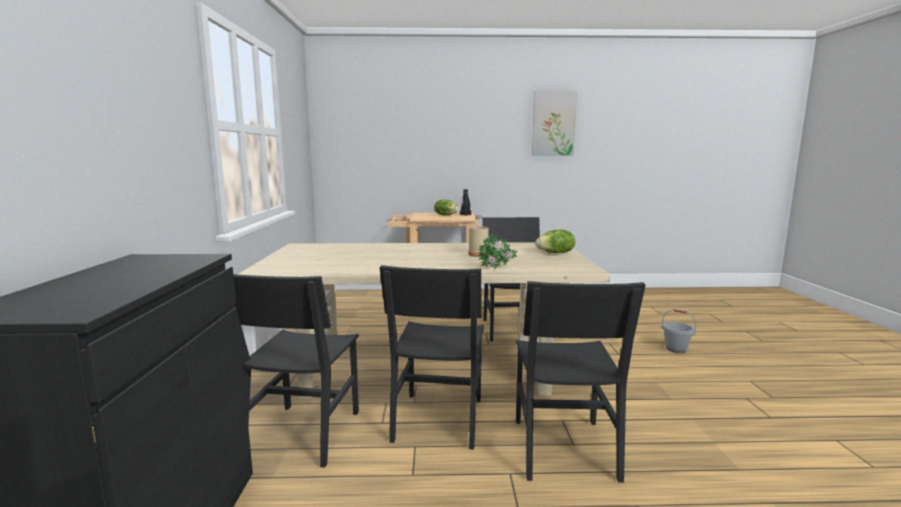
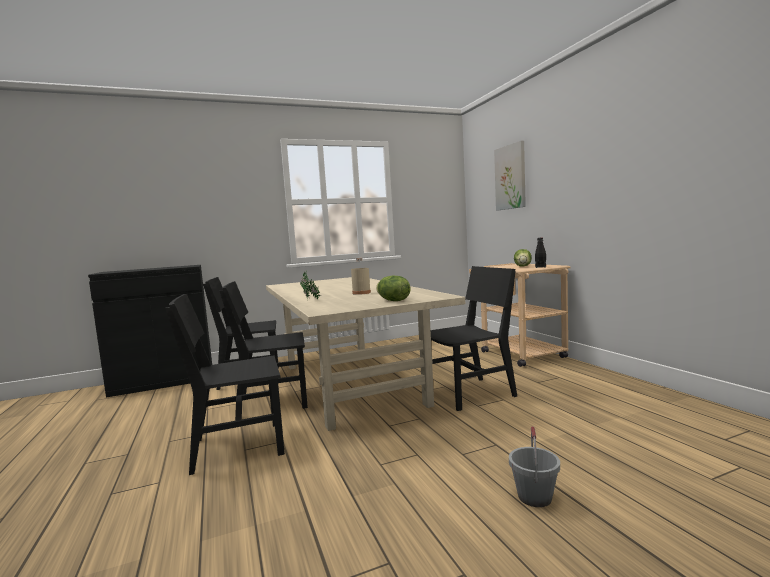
camera: 70 degrees right, 5 degrees down
(553, 123) = (665, 135): picture -> picture (510, 177)

